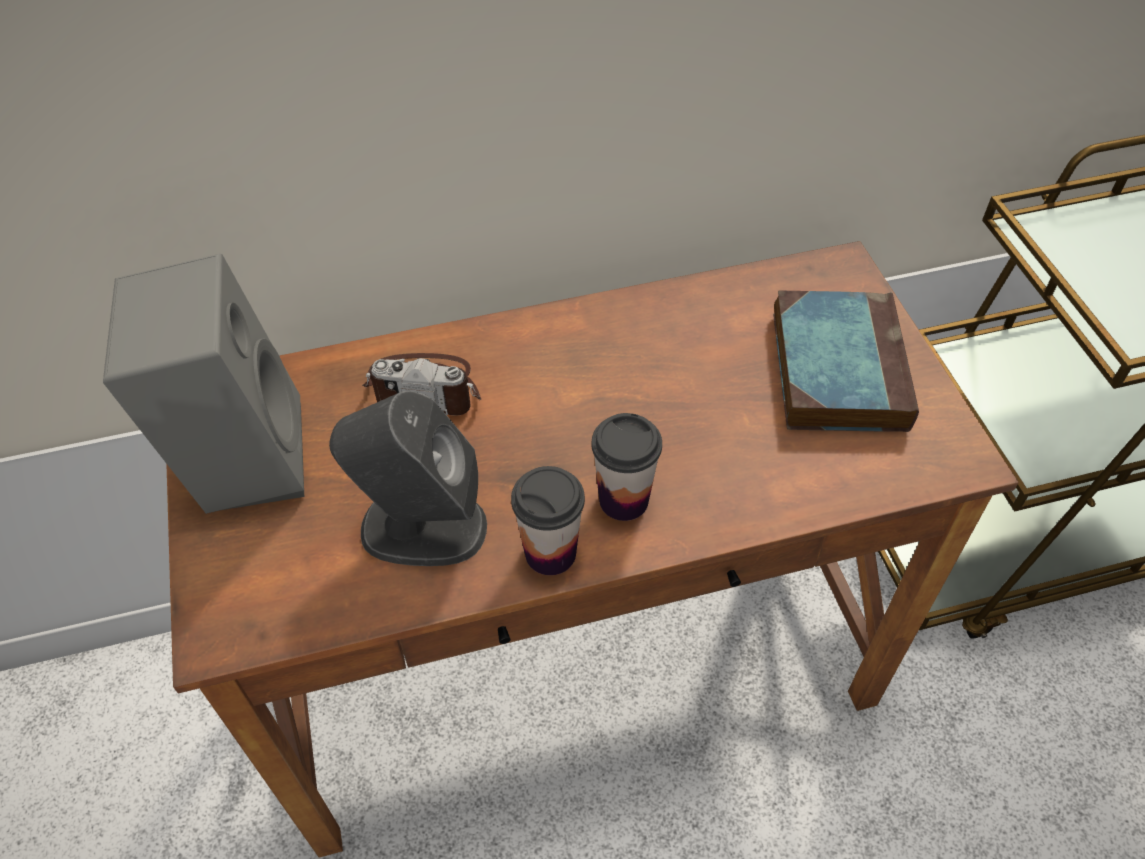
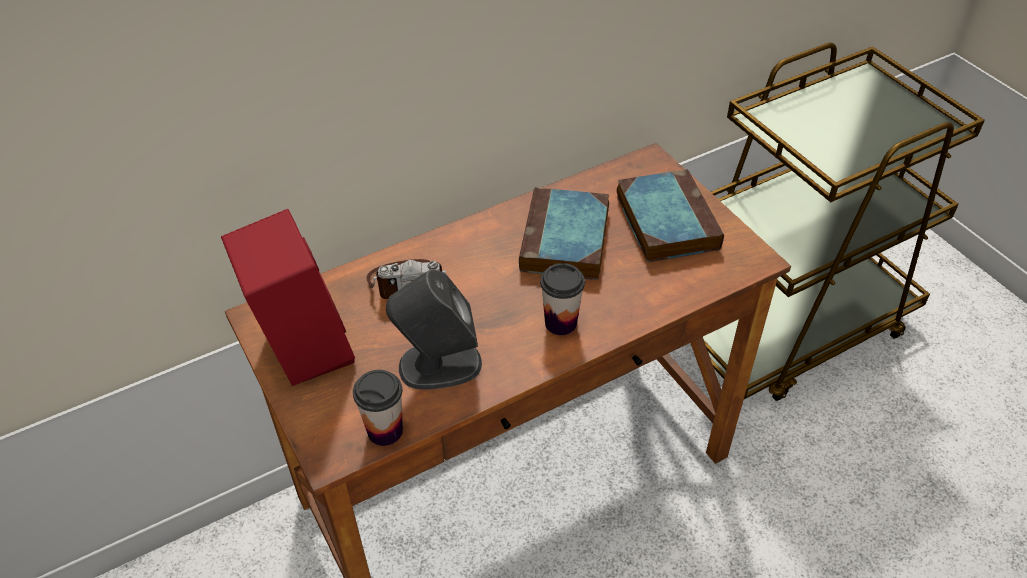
camera: 15 degrees left, 5 degrees down
(240, 457) = (300, 348): grey speaker -> red speaker
(550, 553) = (526, 362): cup -> cup (385, 431)
(673, 371) = (565, 242): none -> book

